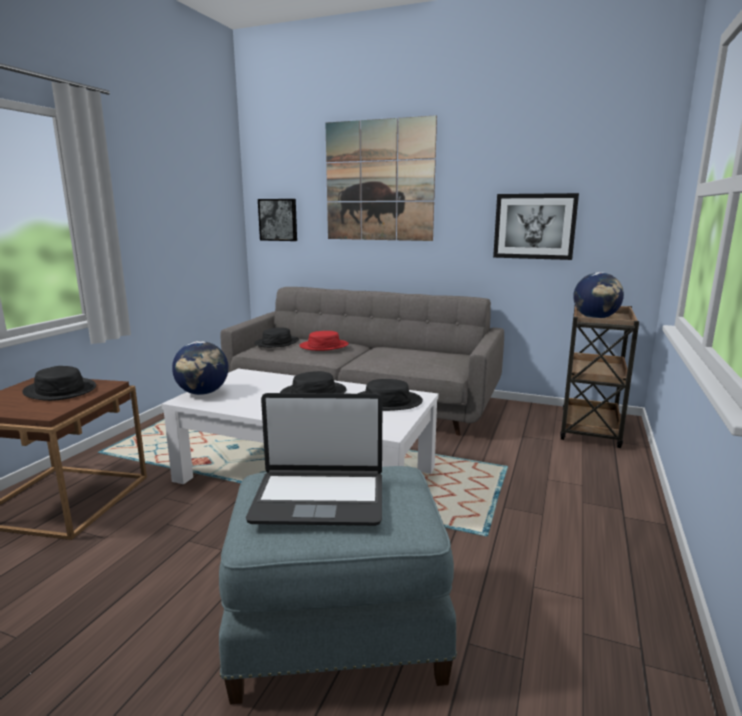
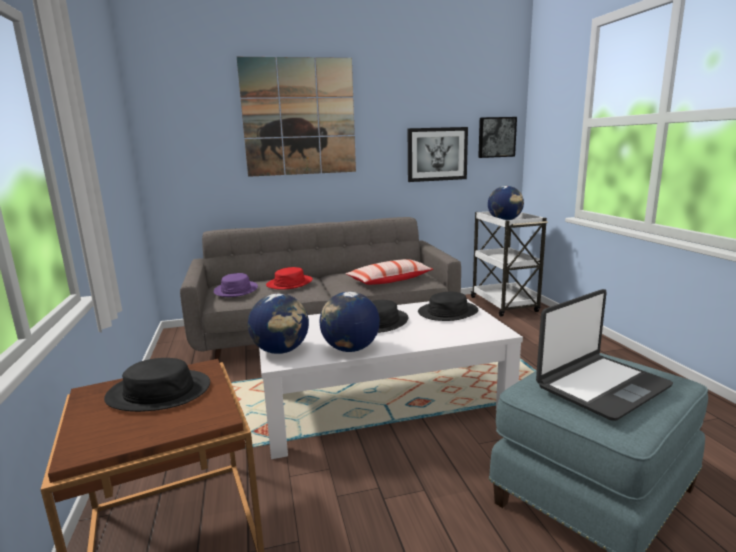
camera: 35 degrees left, 0 degrees up
(245, 406) = (350, 349): none -> globe
(277, 343) = (236, 290): black hat -> purple hat
(278, 220) = (184, 159): picture -> picture (496, 137)
(412, 362) = (389, 280): none -> pillow
(589, 429) = (504, 305): brown cart -> white cart

